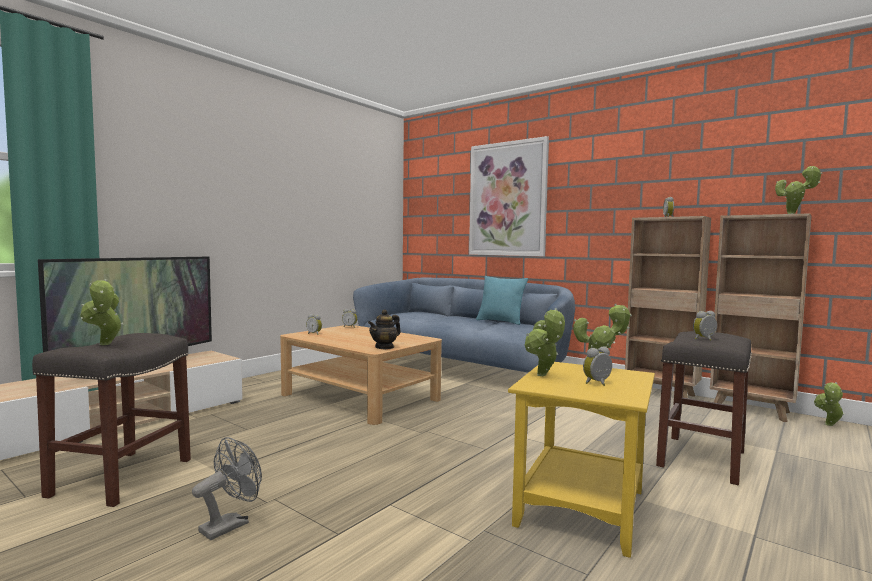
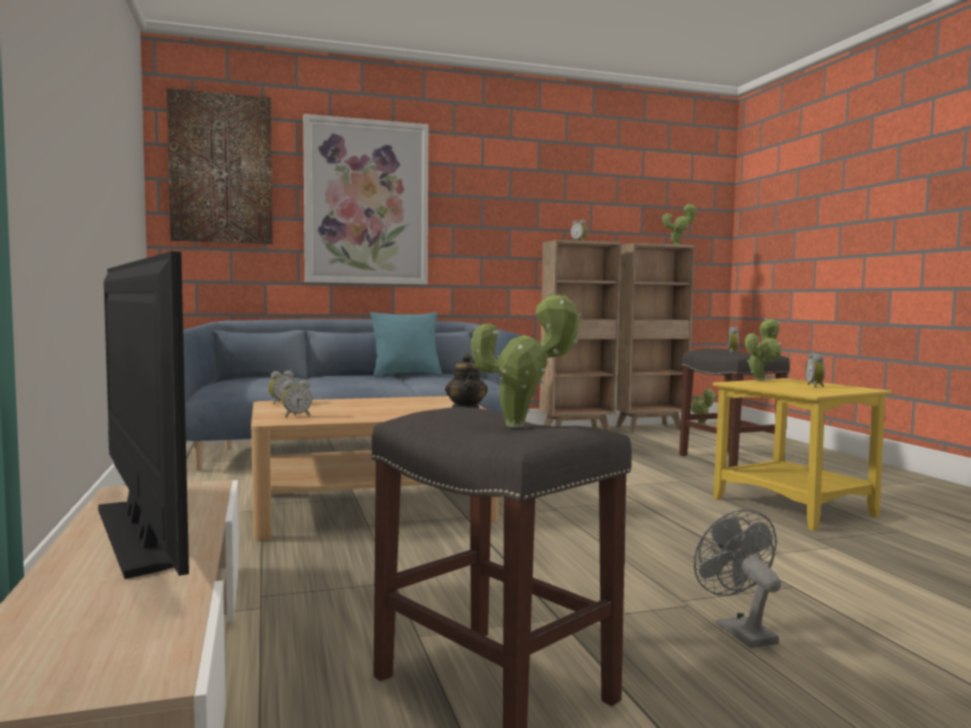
camera: 55 degrees left, 0 degrees up
(433, 187) = (221, 168): none -> picture
(543, 376) = (778, 388): potted plant -> none

